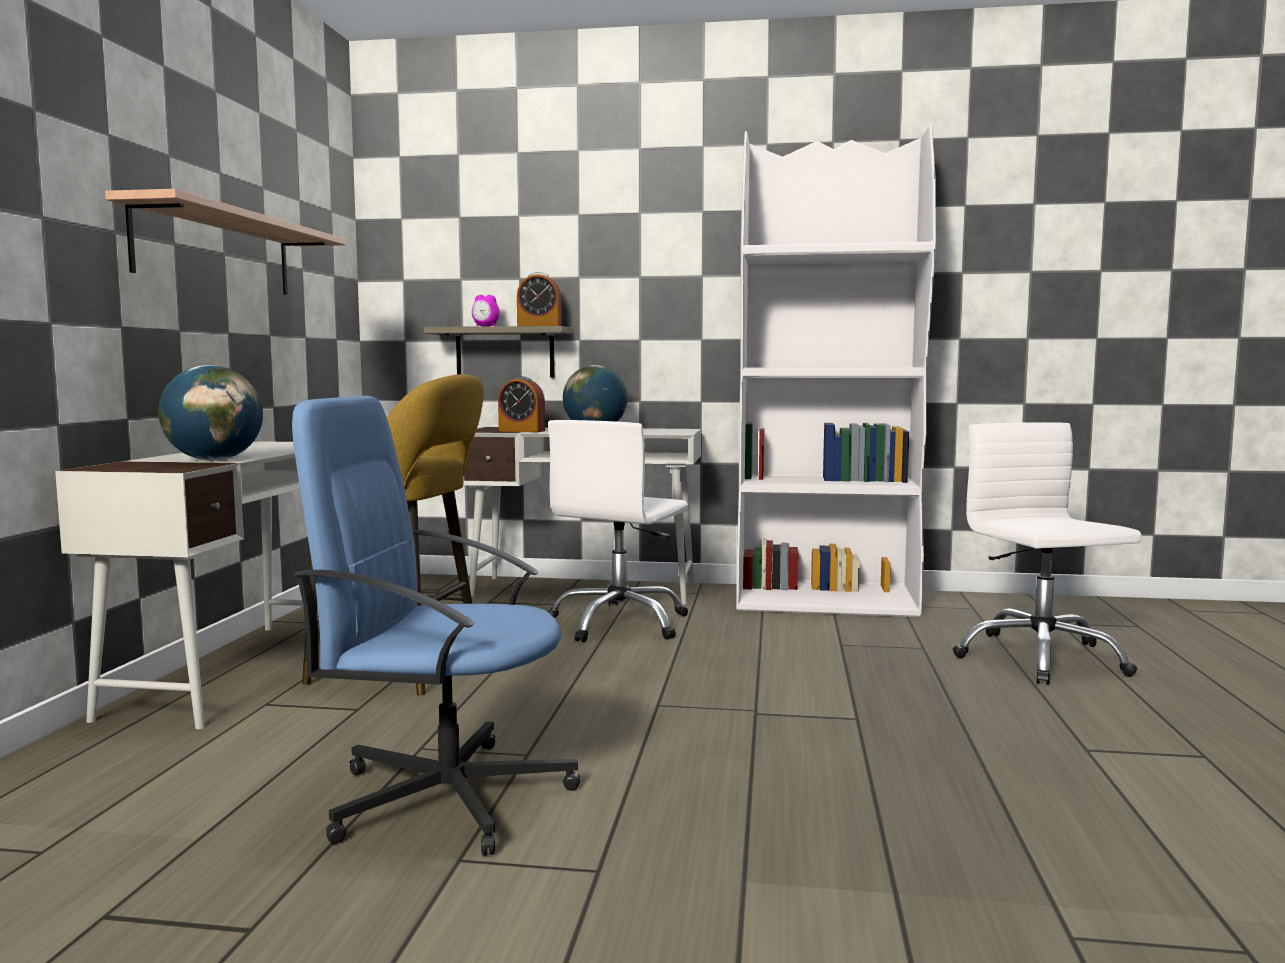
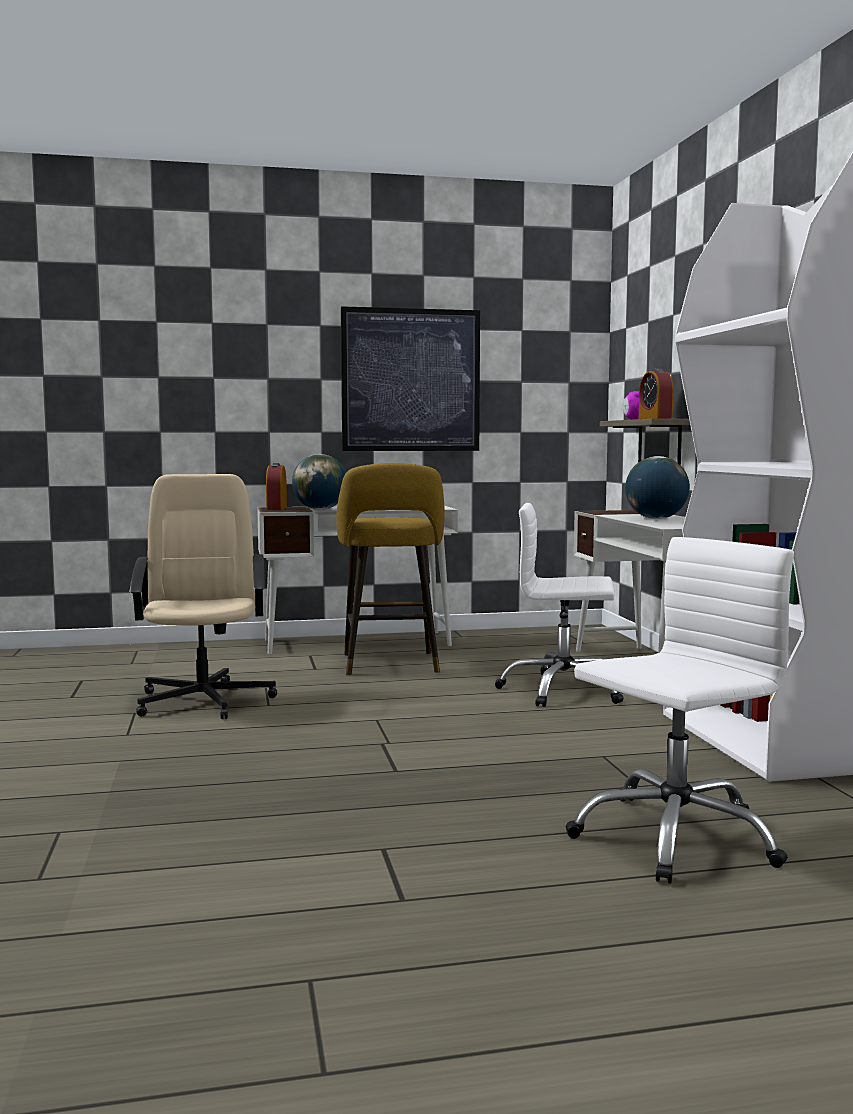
camera: 70 degrees right, 0 degrees up
(216, 252) = (411, 380): shelf -> picture
(445, 796) = (204, 700): blue office chair -> beige office chair
(521, 431) = (611, 514): alarm clock -> alarm clock (276, 508)

